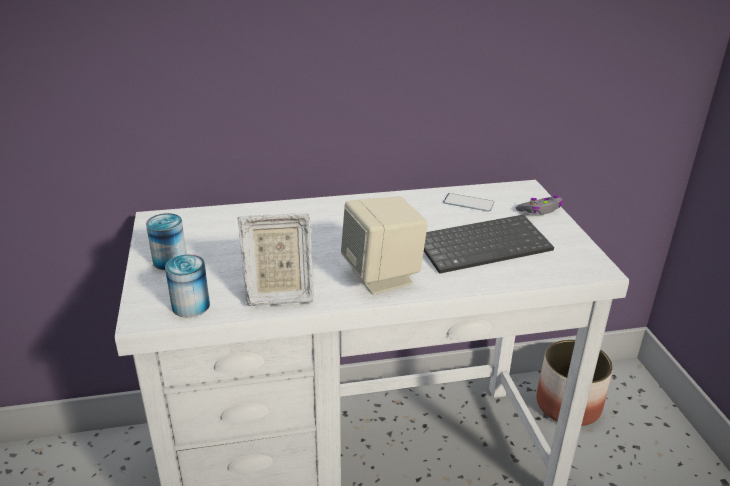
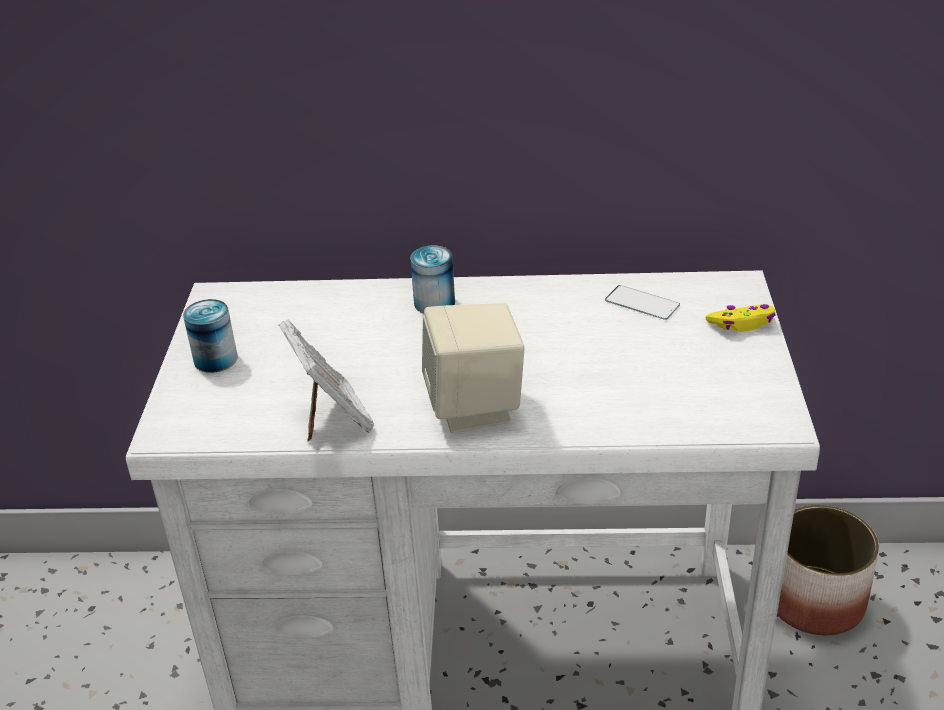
camera: 15 degrees right, 5 degrees up
(190, 306) = (222, 425): can -> can (434, 303)
(278, 293) = (333, 419): picture frame -> picture frame turned 120 degrees counterclockwise
(483, 245) = (633, 373): keyboard -> none
(540, 210) = (742, 323): grey game controller -> yellow game controller

